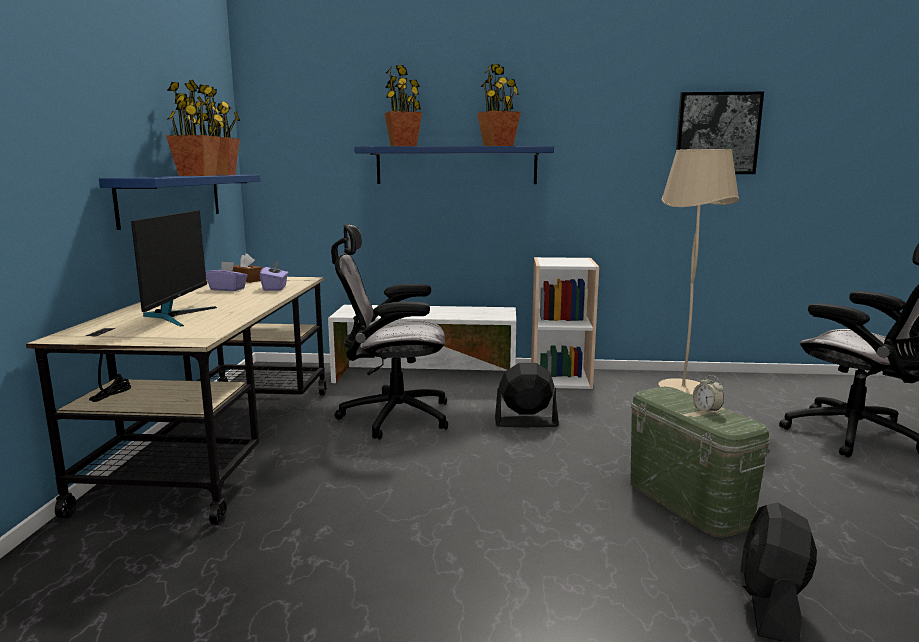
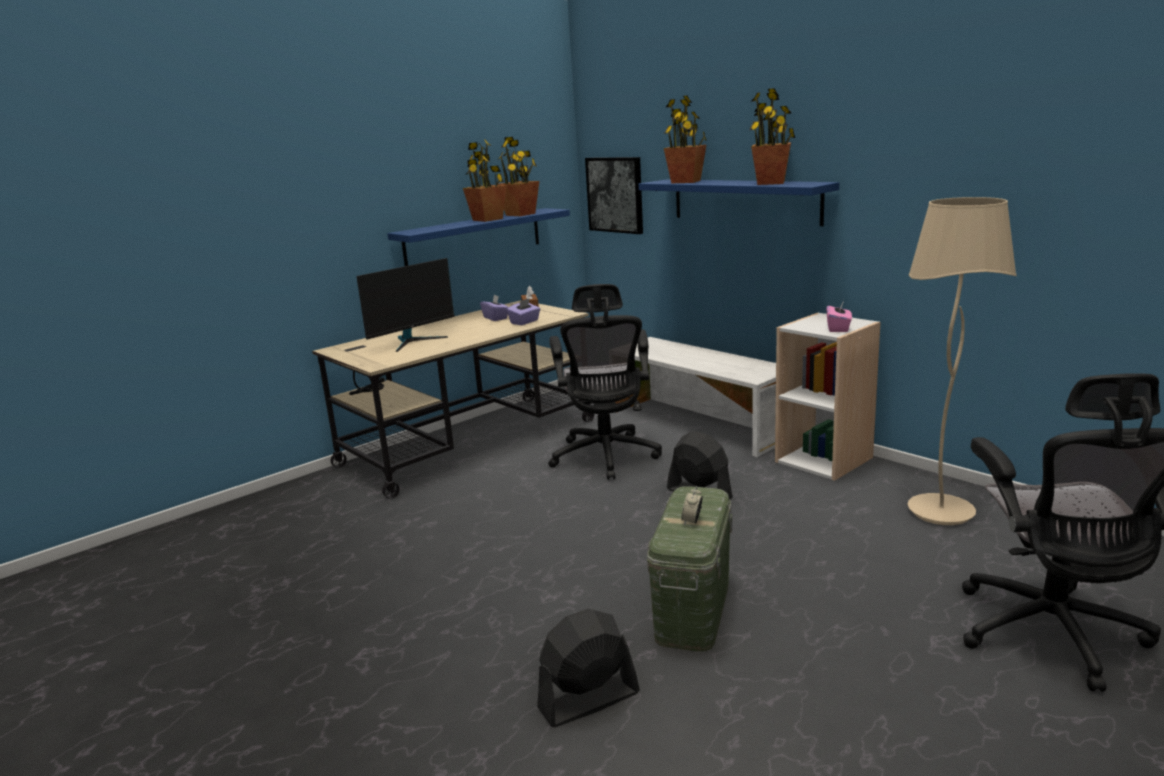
camera: 45 degrees right, 5 degrees up
(395, 417) = (605, 457): office chair -> office chair turned 135 degrees counterclockwise
(580, 262) = (838, 328): none -> pink tissue box
(717, 133) = (1055, 166): picture -> picture (615, 194)

